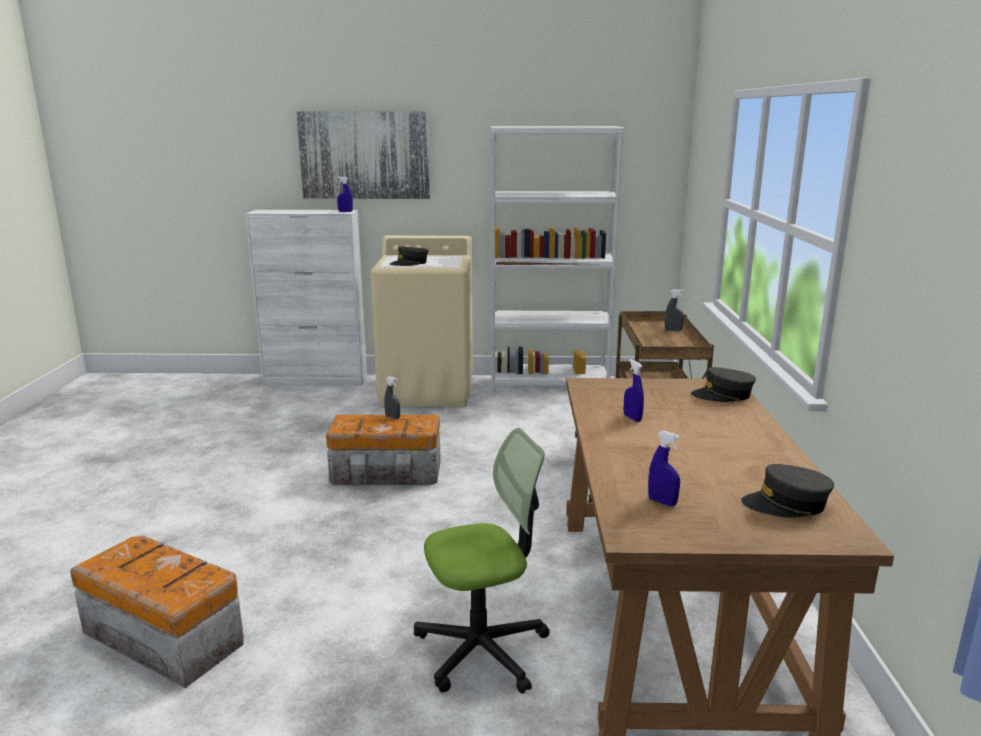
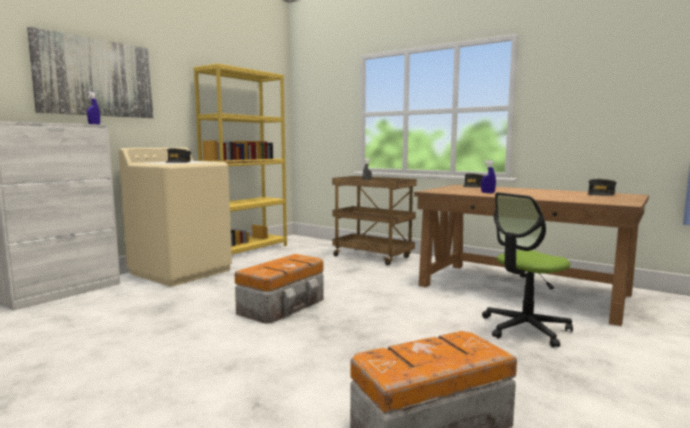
camera: 55 degrees left, 10 degrees down
(392, 417) = (277, 261): grey spray bottle -> none
(482, 649) = (525, 329): office chair -> office chair turned 135 degrees counterclockwise
(549, 384) = (247, 250): white bookcase -> yellow bookcase
(662, 502) = (591, 199): blue spray bottle -> none

